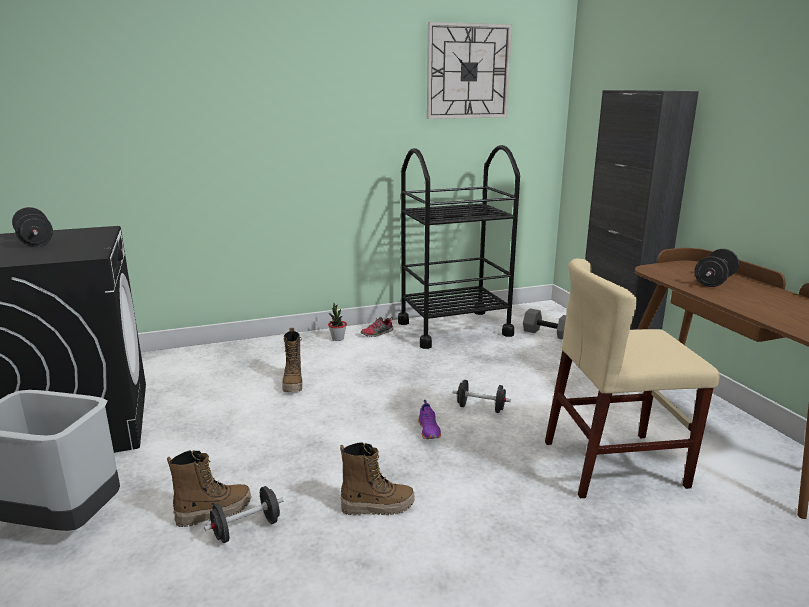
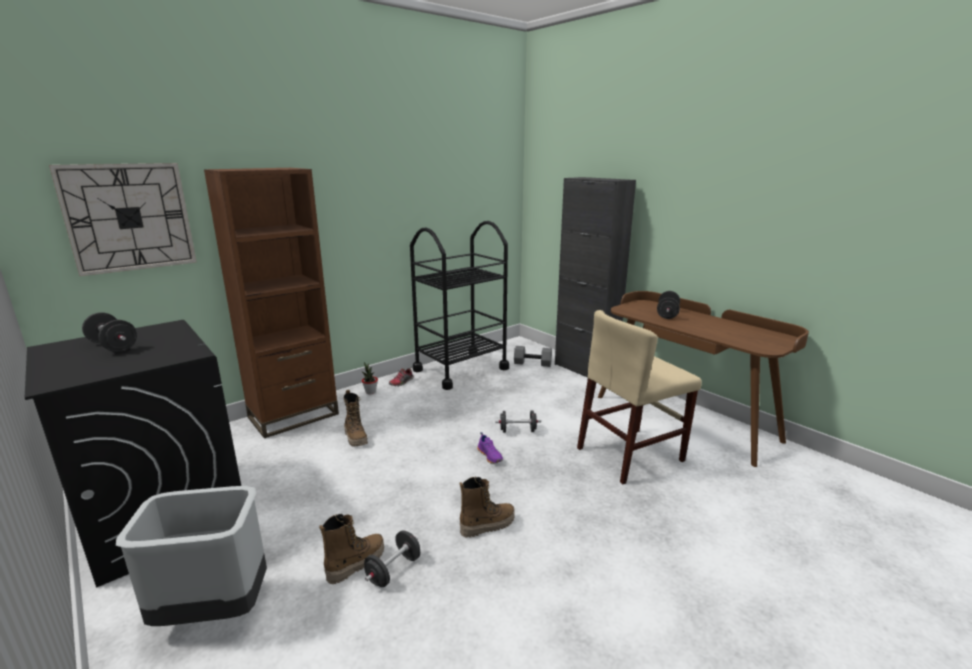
camera: 20 degrees left, 0 degrees up
(246, 350) = (293, 416): none -> brown bookcase
(468, 71) = (453, 162): wall clock -> wall clock (129, 217)

